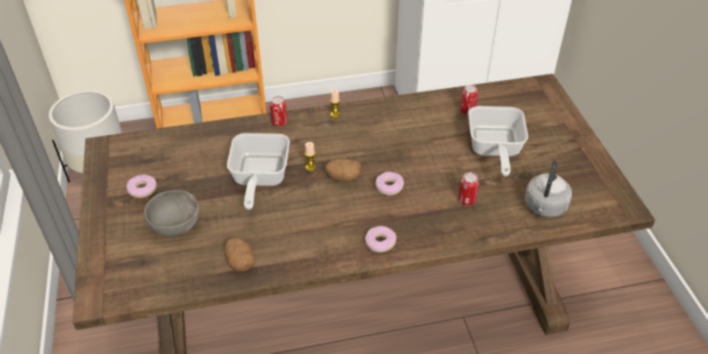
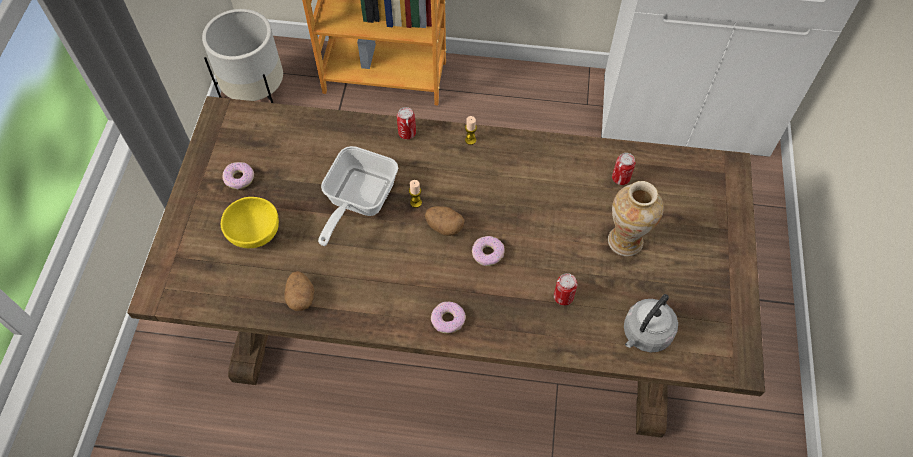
camera: 20 degrees right, 15 degrees up
(176, 227) = (256, 235): grey bowl -> yellow bowl
(493, 150) = (625, 241): frying pan -> vase

